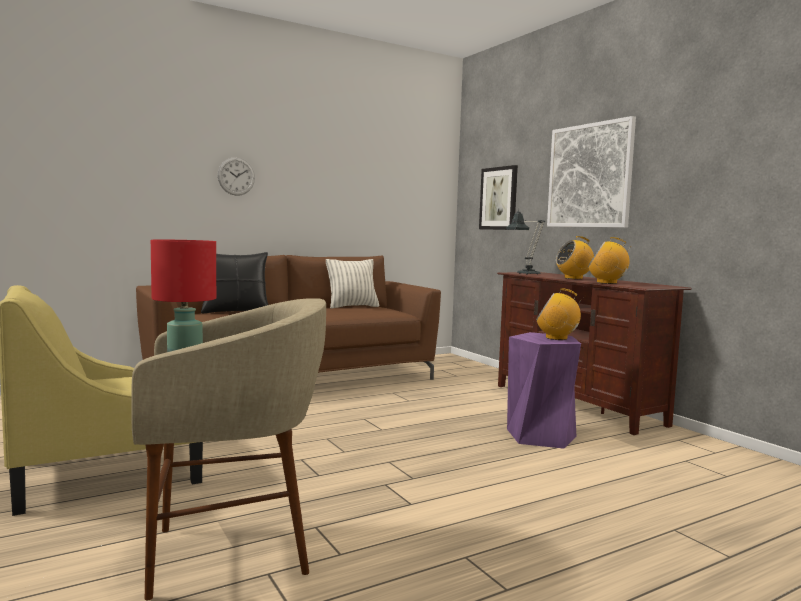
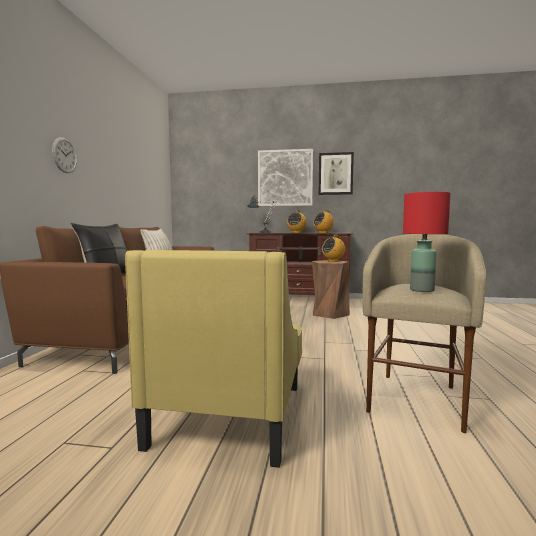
camera: 50 degrees left, 0 degrees up
(499, 198) = (213, 189): picture -> picture (335, 174)
(541, 436) = (329, 314): purple stool -> brown stool

